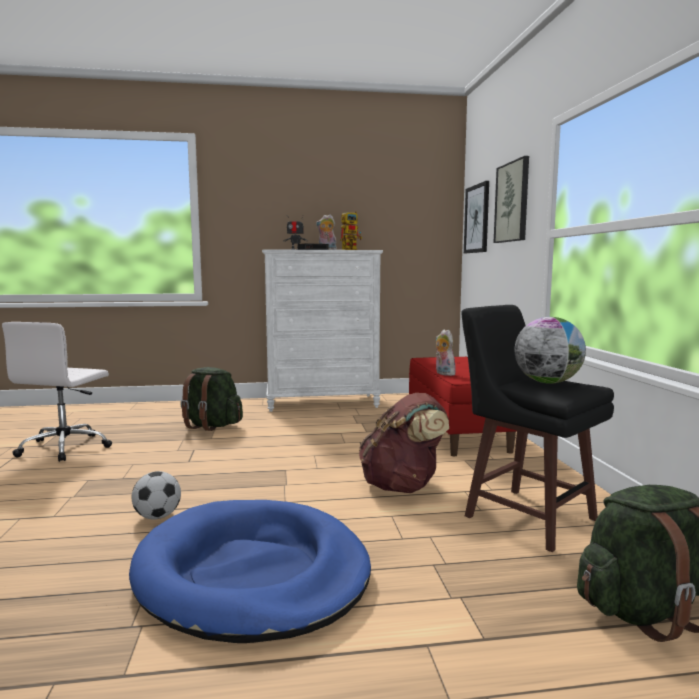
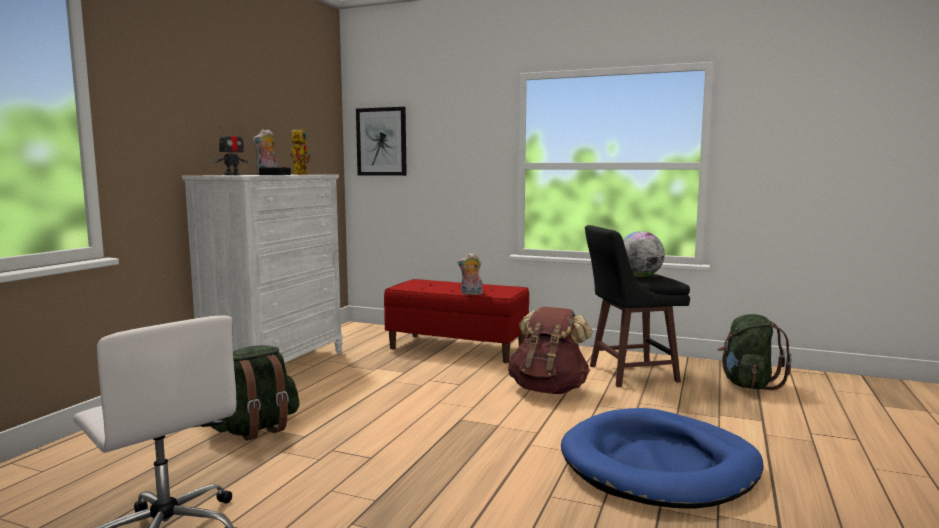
camera: 60 degrees left, 0 degrees up
(157, 516) = (516, 490): football -> none
(512, 202) = (455, 133): picture -> none

